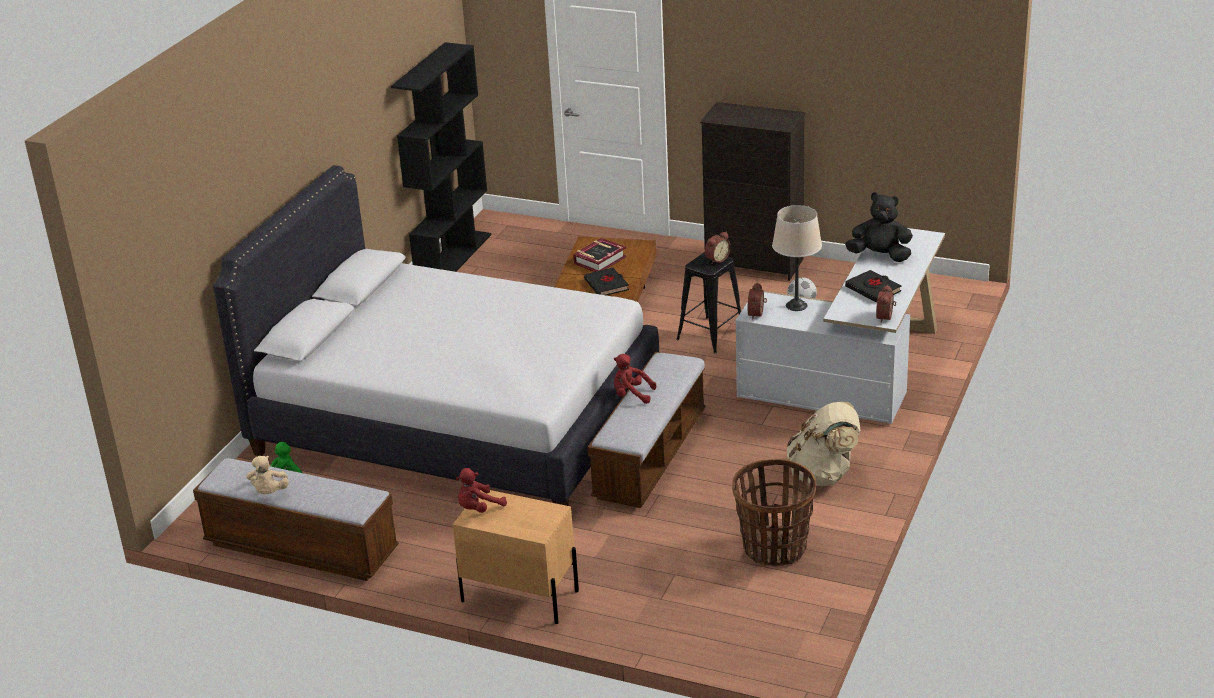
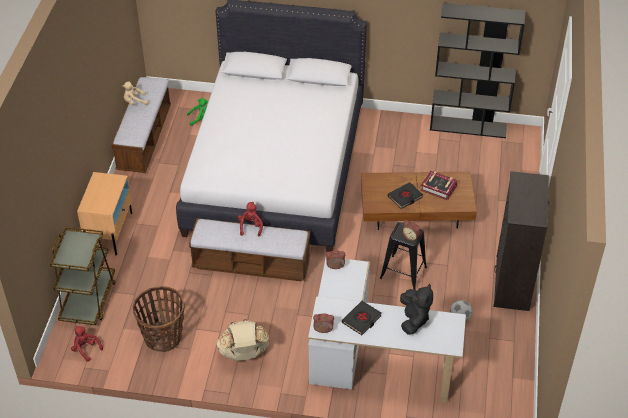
camera: 75 degrees right, 15 degrees up
(478, 508) = (107, 178): red plush toy -> red plush toy (86, 349)
(672, 625) = (88, 300): none -> brown cart
(796, 305) = (351, 286): beige table lamp -> none

